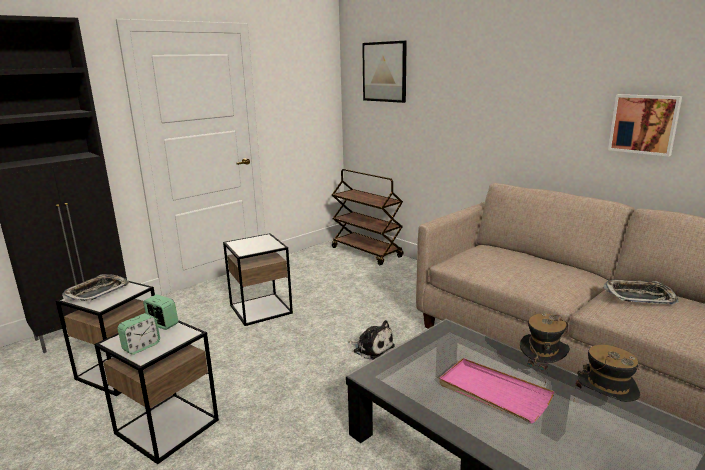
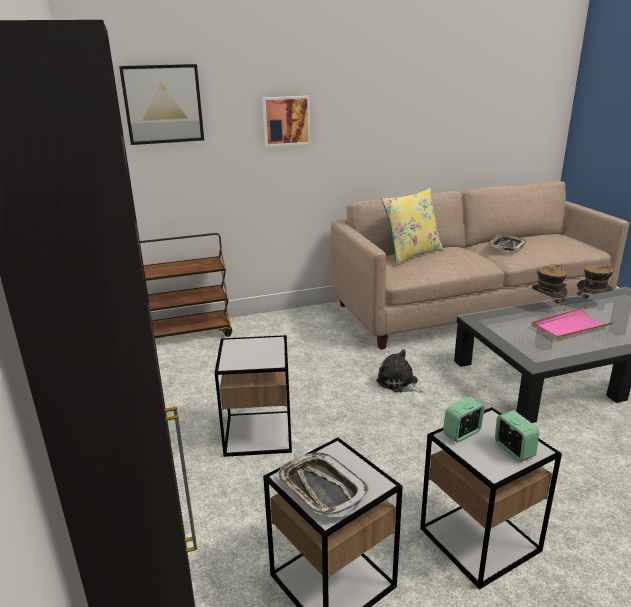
camera: 65 degrees left, 5 degrees up
(372, 348) = (399, 383): plush toy -> plush toy turned 105 degrees counterclockwise
(518, 255) = (411, 254): none -> yellow pillow
(644, 124) = (440, 131): picture -> picture (286, 120)

